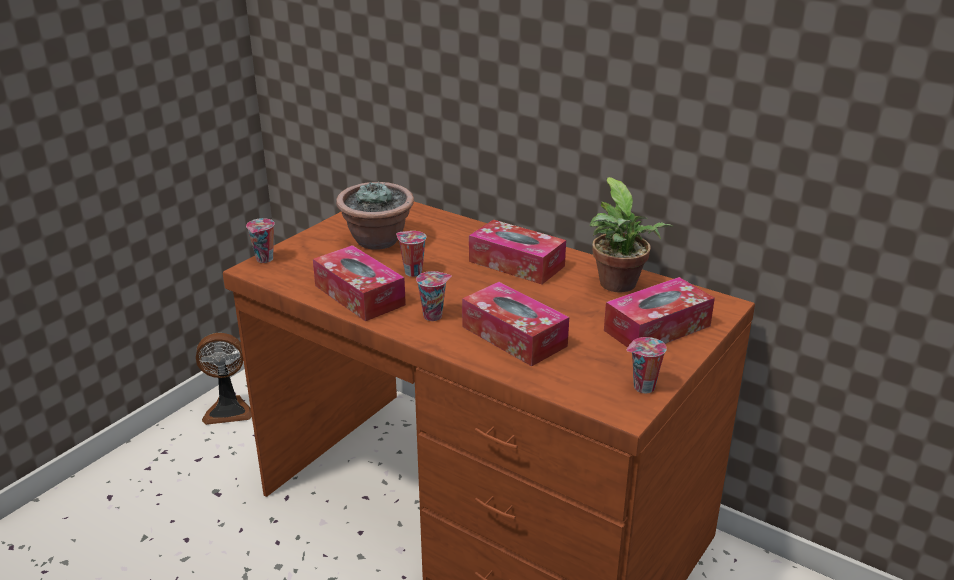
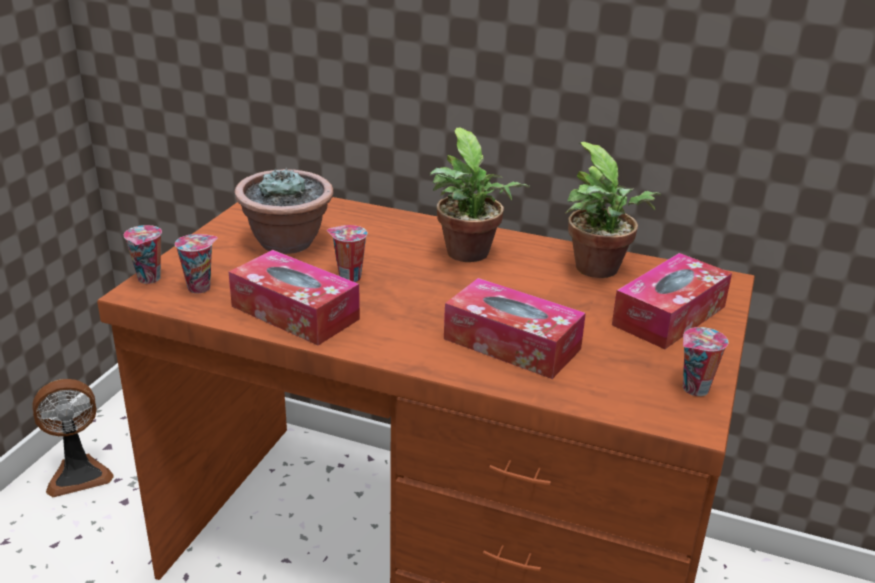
camera: 15 degrees left, 0 degrees up
(434, 315) = (401, 328): cup -> cup (200, 287)
(516, 264) = (469, 255): tissue box -> potted plant

